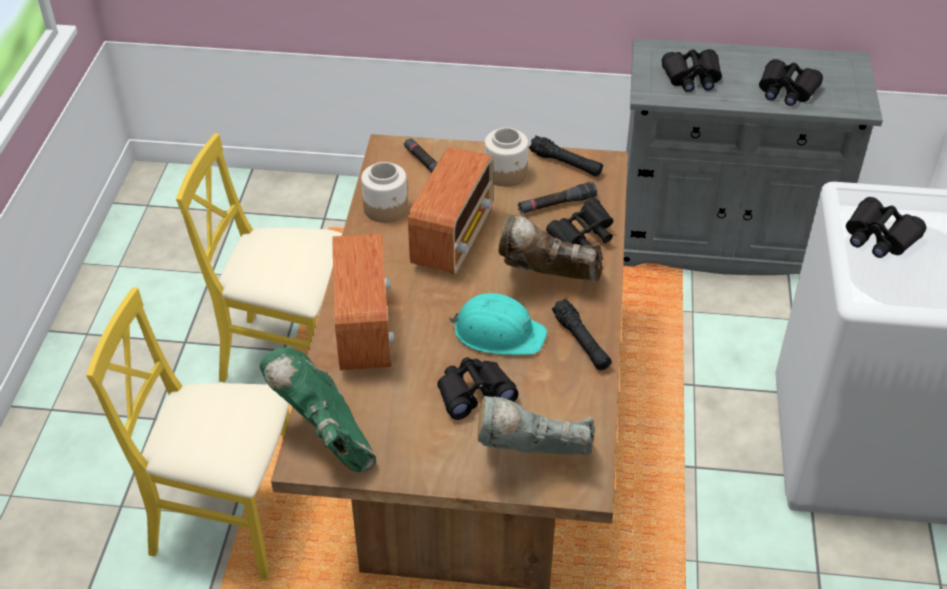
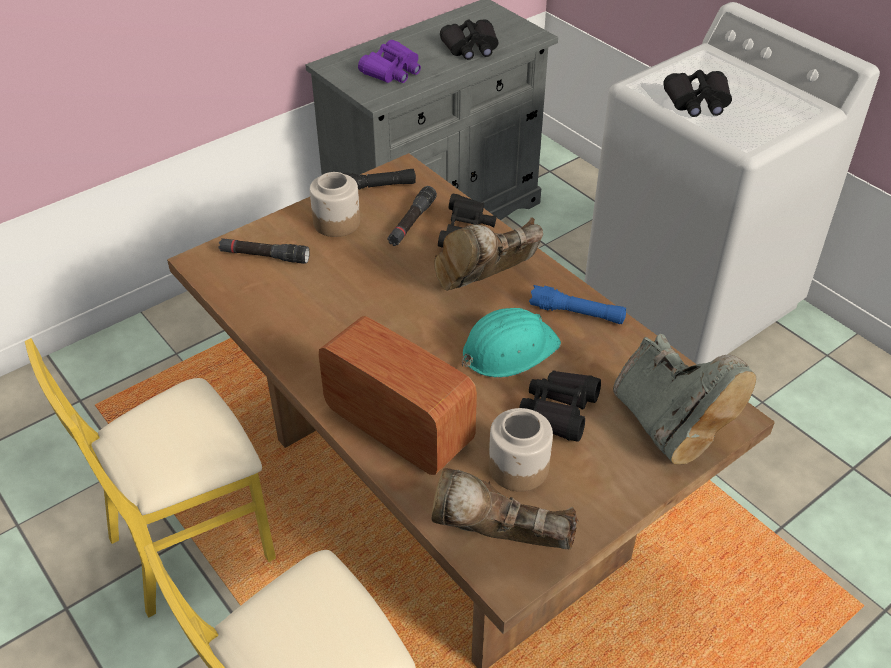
camera: 45 degrees left, 0 degrees up
(326, 439) = (499, 544): green boot -> brown boot
(386, 209) = (272, 313): jar -> jar (519, 467)
(453, 238) = (366, 300): radio -> none
(530, 458) = (668, 427): grey boot -> grey boot turned 75 degrees counterclockwise
(581, 342) = (577, 313): black flashlight -> blue flashlight
(692, 78) = (392, 71): black binoculars -> purple binoculars

